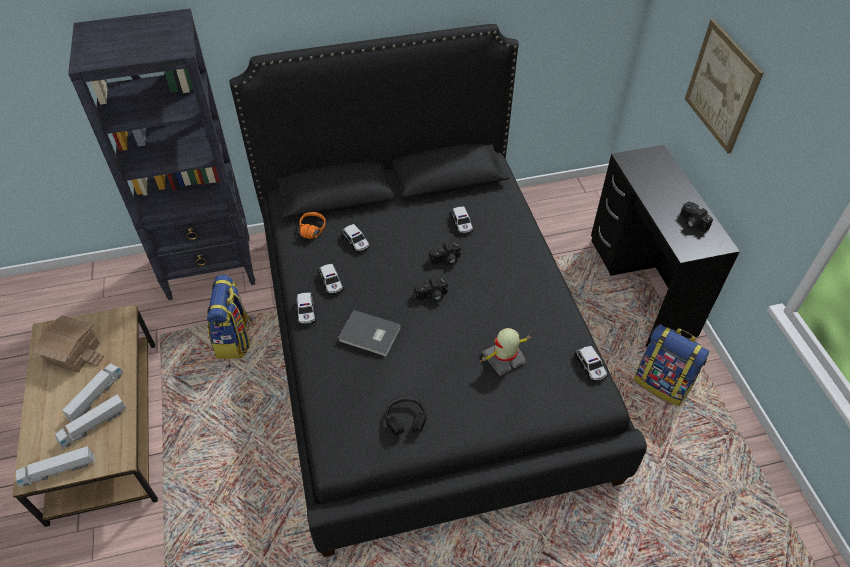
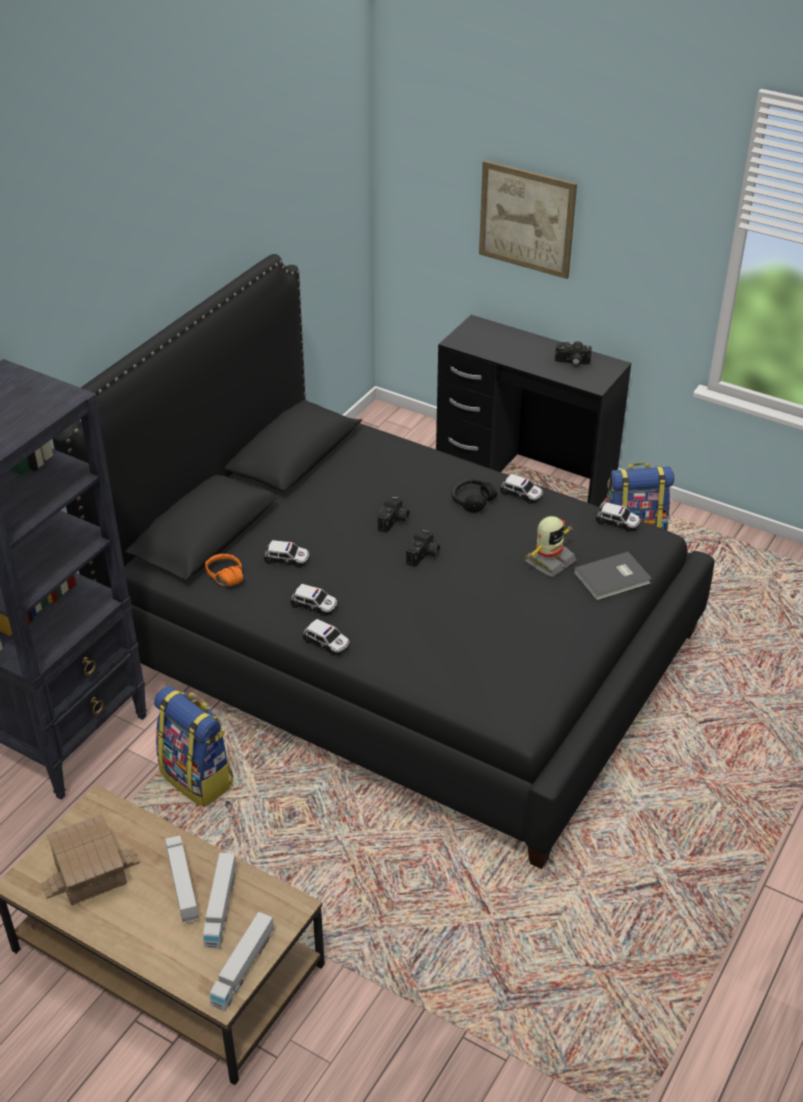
camera: 45 degrees left, 10 degrees down
(370, 335) = (415, 619): grey book -> grey book (614, 578)
(405, 419) = (534, 655): black headphones -> black headphones (472, 500)
(461, 224) = (365, 484): toy car -> toy car (521, 494)
(504, 359) = (548, 561): toy robot -> toy robot turned 150 degrees counterclockwise

